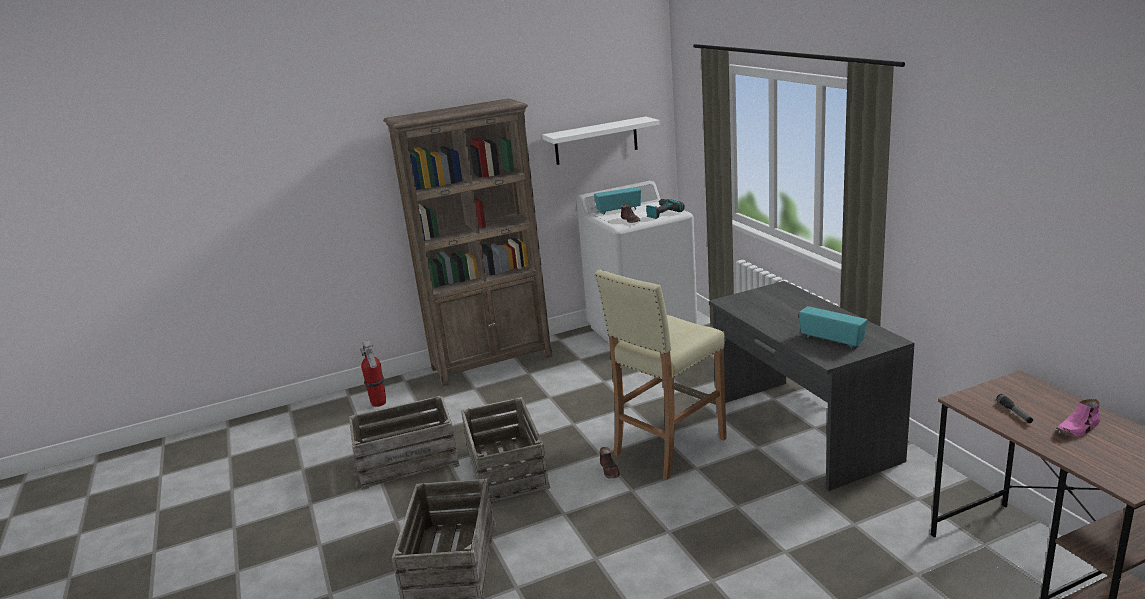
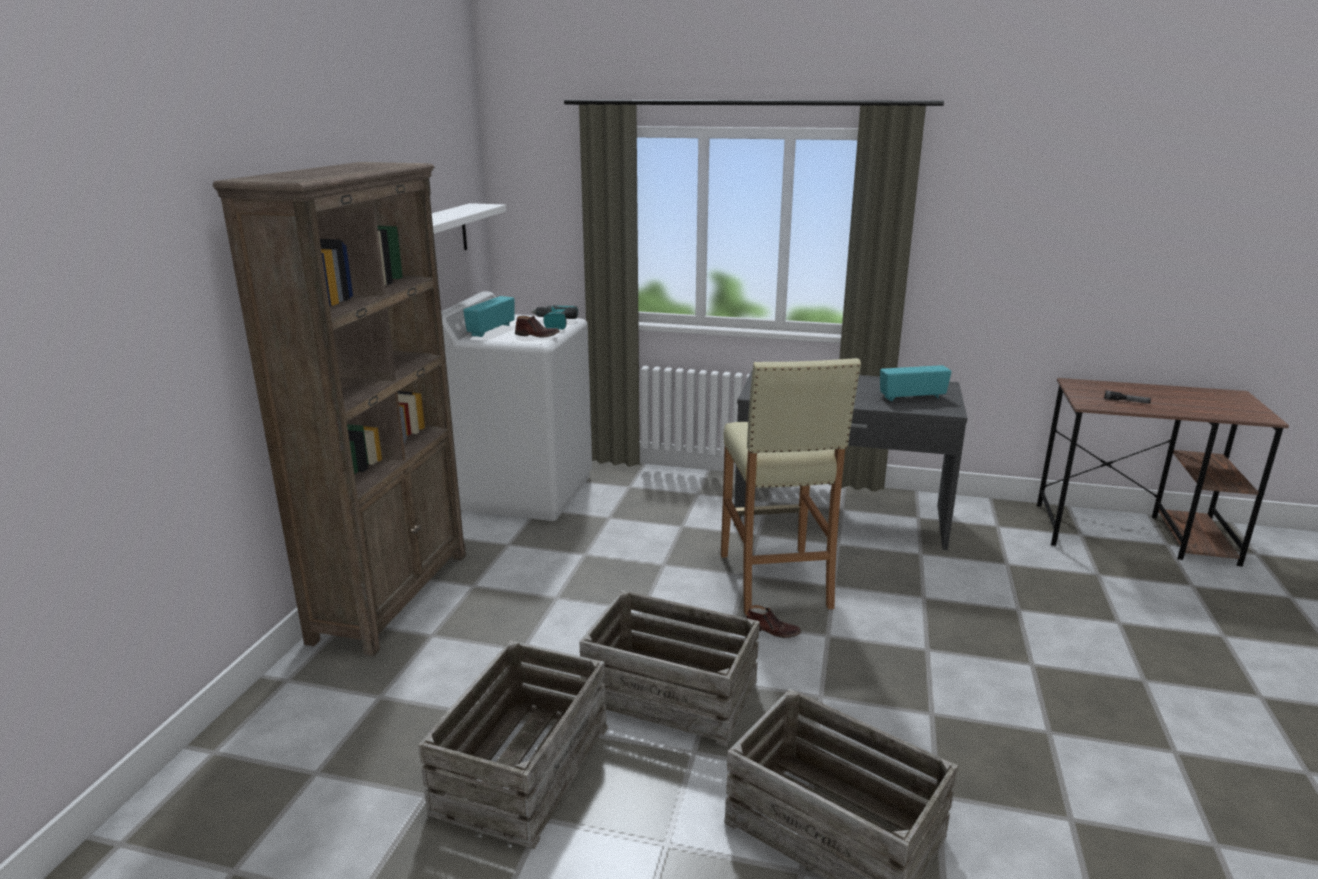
camera: 55 degrees left, 0 degrees up
(379, 403) = (305, 731): fire extinguisher -> none
(1078, 428) = (1168, 398): pink shoe -> none

